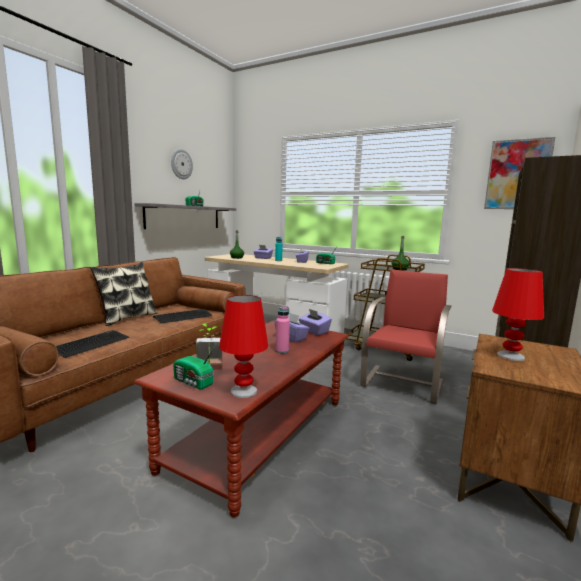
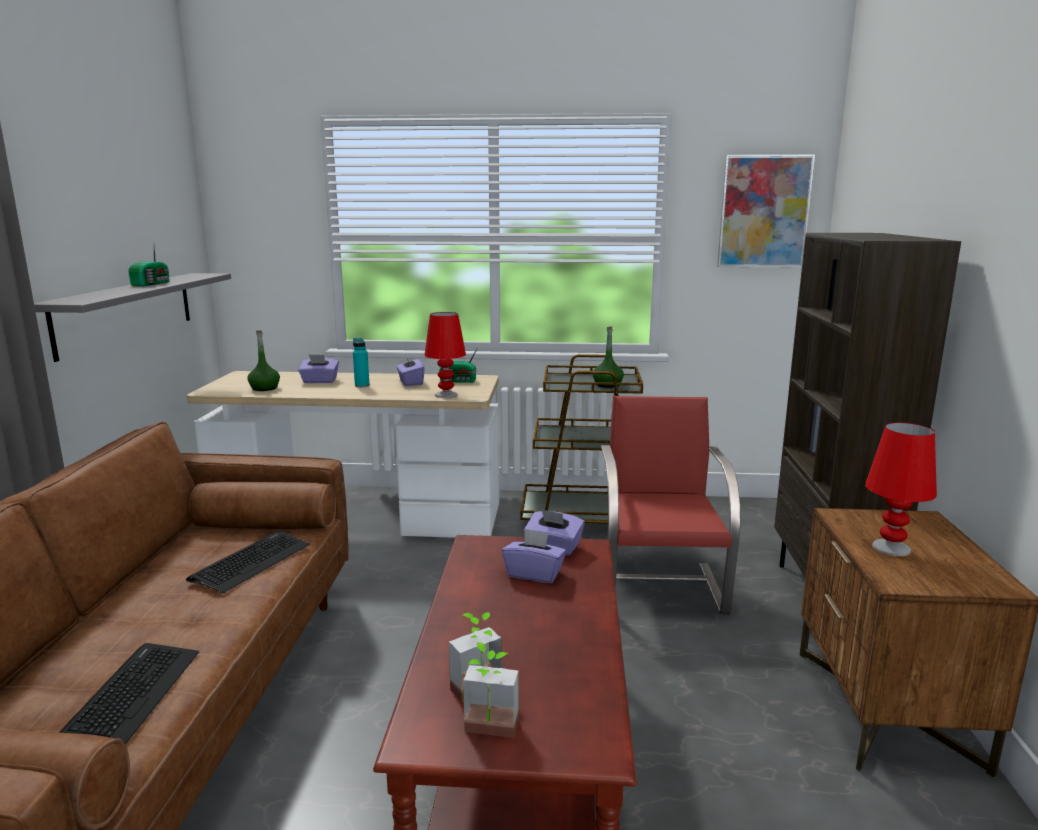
camera: 25 degrees left, 5 degrees up
(127, 318) = (120, 595): pillow -> none
(181, 164) = (106, 189): wall clock -> none
(193, 382) = (489, 733): radio -> potted plant
(244, 391) = (590, 722): red table lamp -> red table lamp (446, 395)
(282, 351) = (551, 610): pink bottle -> none

